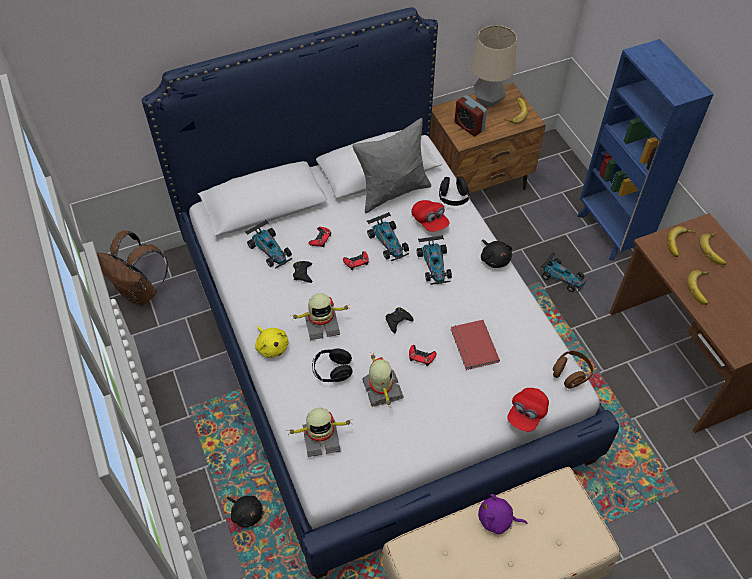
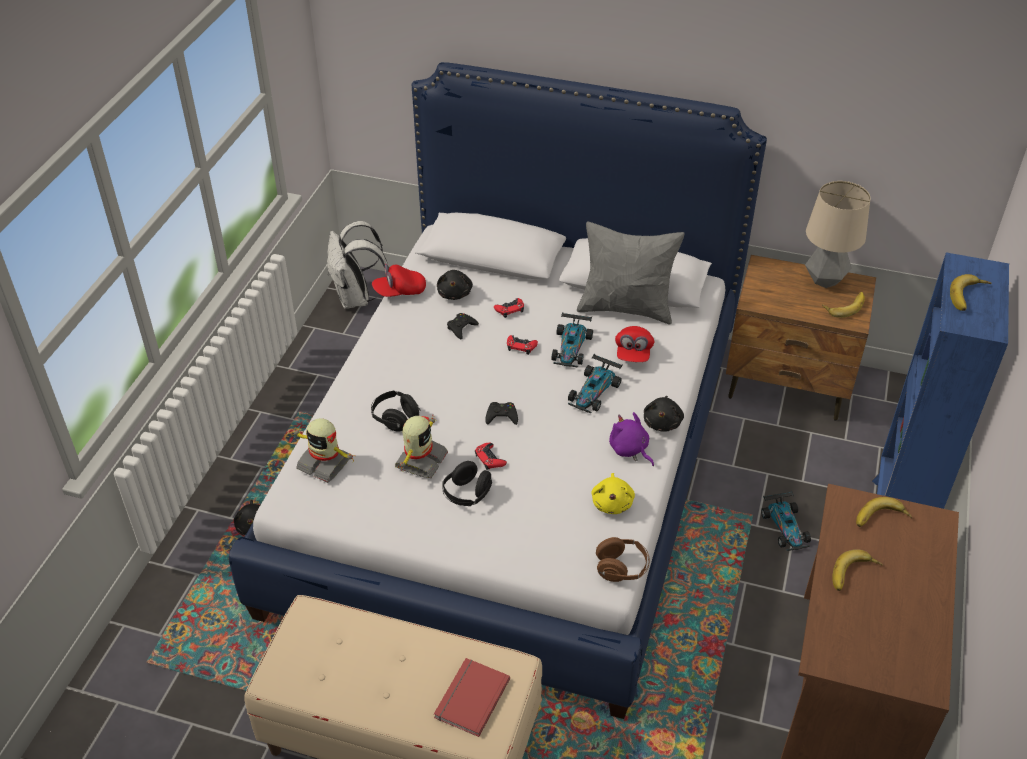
camera: 40 degrees right, 10 degrees down
(140, 292) = (356, 298): brown backpack -> white backpack
(270, 249) = (455, 293): toy car -> black plush toy
(272, 346) = (368, 368): yellow plush toy -> yellow plush toy (612, 502)
(322, 324) = (430, 377): toy robot -> none
(453, 198) = (682, 346): black headphones -> black headphones (467, 494)
(469, 126) = (774, 292): alarm clock -> none
(473, 346) = (549, 481): red book -> red book (470, 698)
(497, 520) = (415, 649): purple plush toy -> purple plush toy (630, 450)
(526, 414) = (533, 571): red cap -> red cap (399, 291)
(715, 250) = (918, 550): banana -> banana (969, 297)

